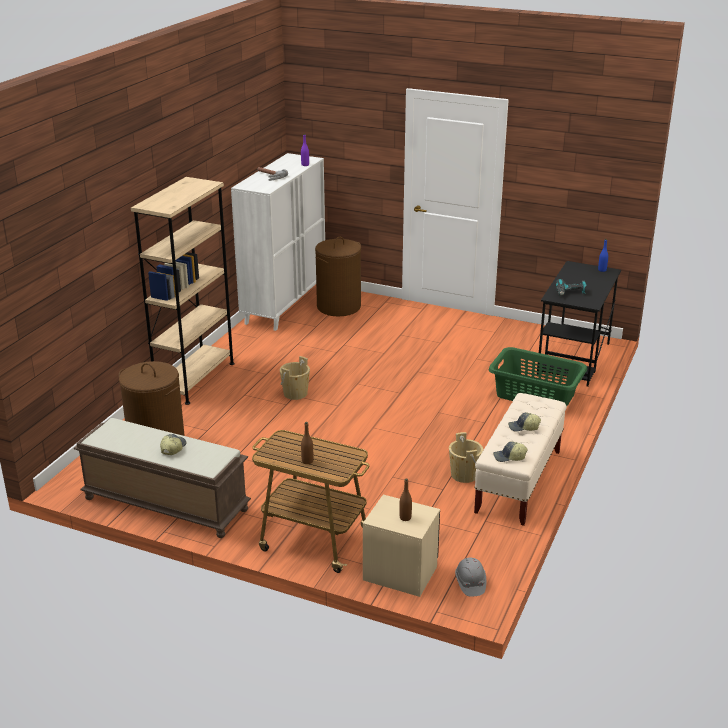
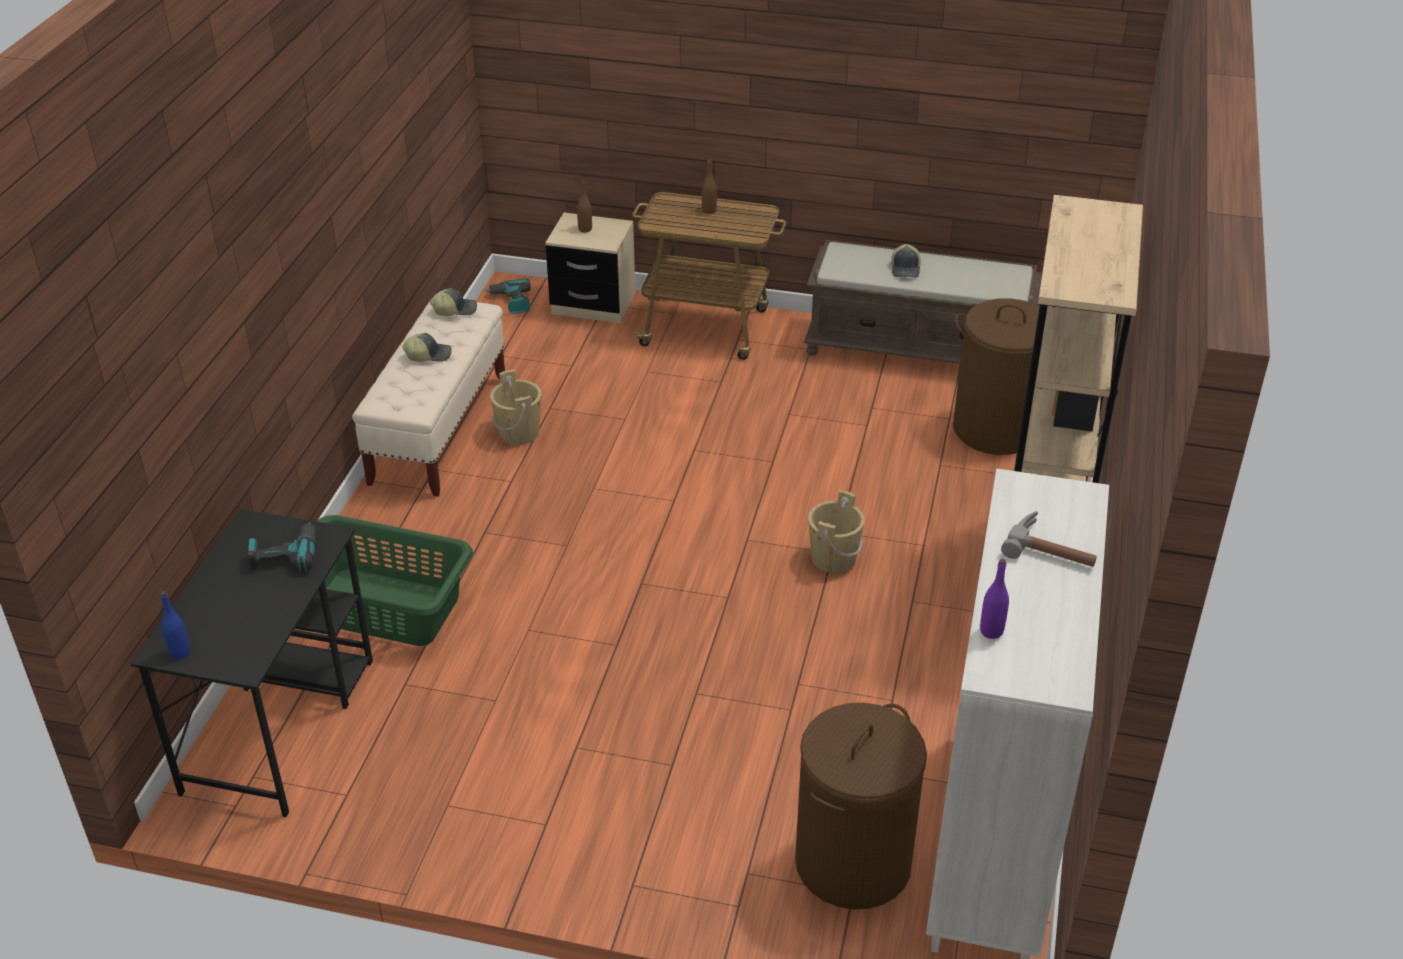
camera: 170 degrees right, 10 degrees up
(470, 583) = (511, 302): grey hard hat -> power drill

